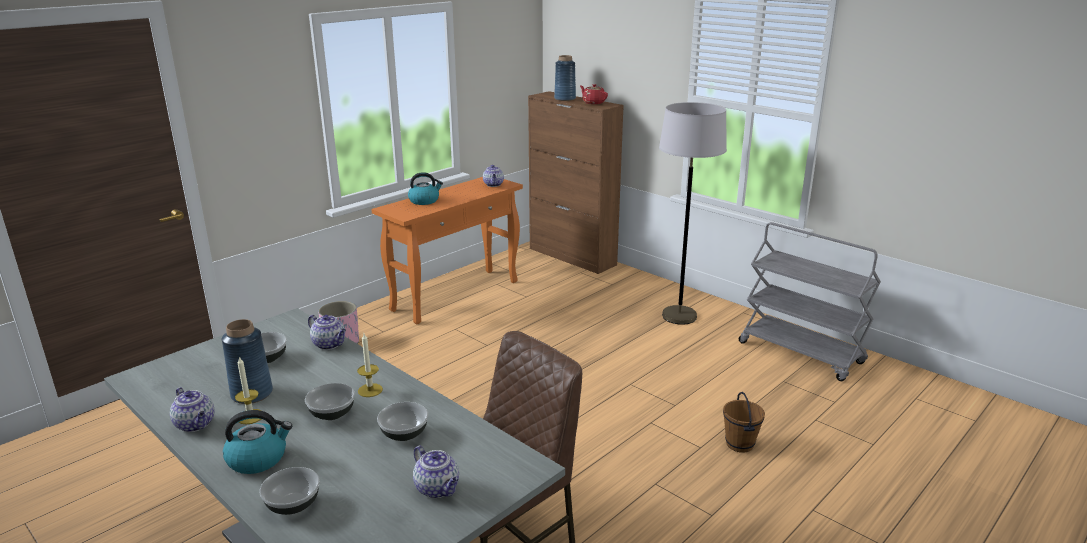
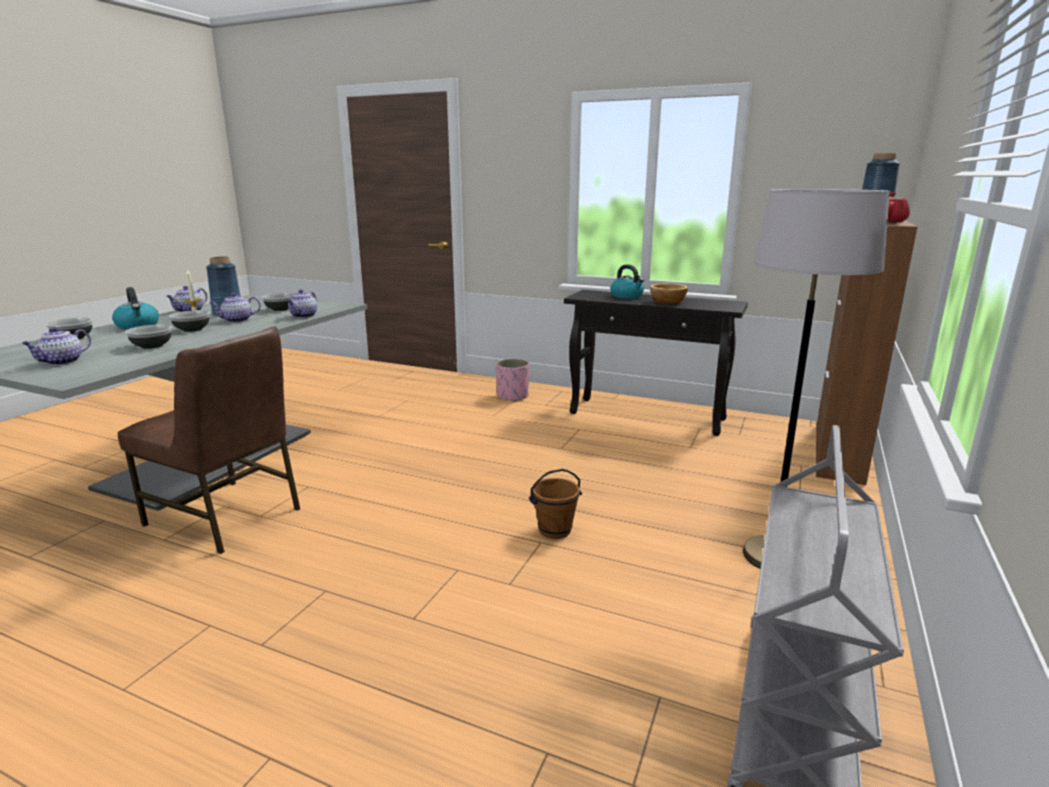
camera: 70 degrees right, 5 degrees down
(370, 390) = (226, 332): candle -> none
(456, 295) = (648, 416): orange console table -> black console table
(466, 194) = (668, 302): none -> bowl
(493, 185) = (716, 305): teapot -> teapot (237, 320)
(740, 444) = (432, 657): brown bucket -> brown bucket (555, 531)

